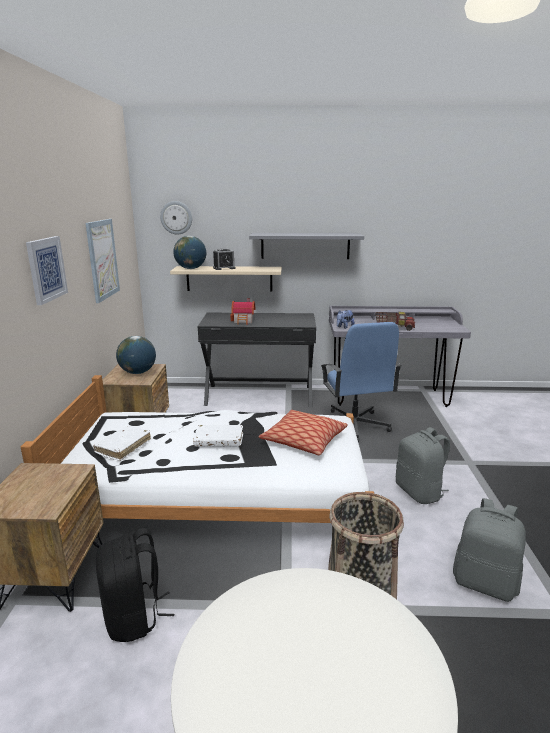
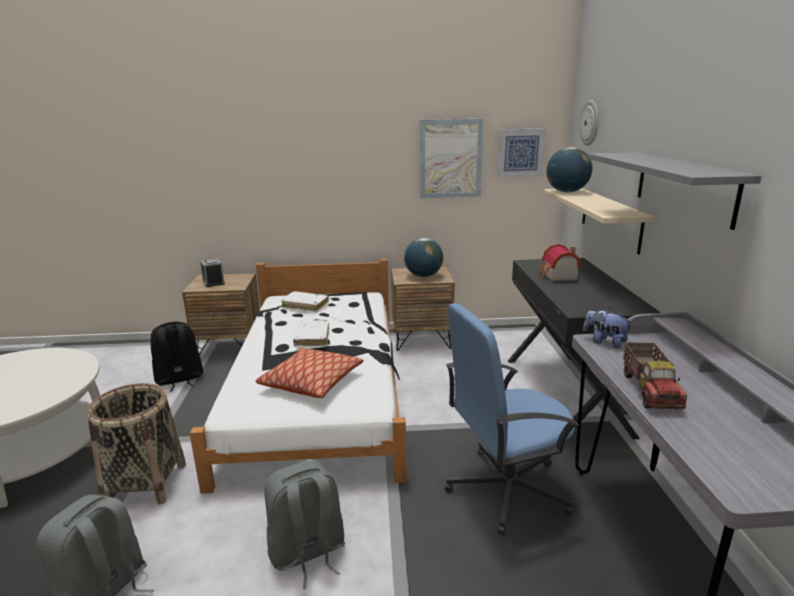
camera: 85 degrees right, 0 degrees up
(46, 269) = (332, 152): picture -> picture (520, 152)
(224, 268) = (590, 199): alarm clock -> alarm clock (213, 282)

